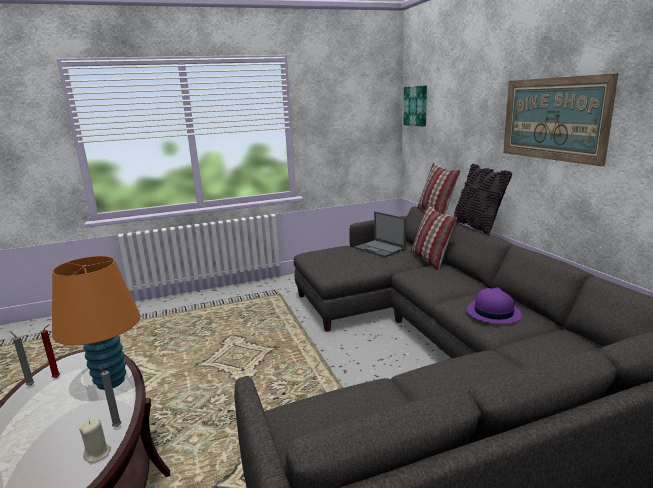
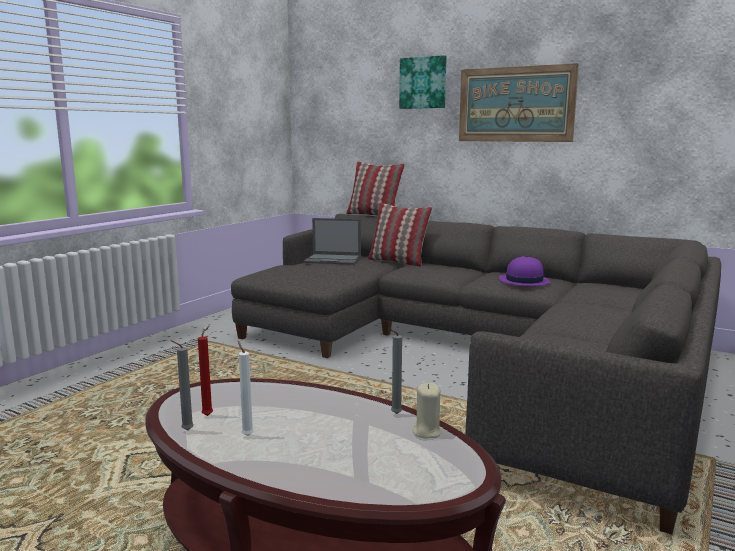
camera: 40 degrees left, 5 degrees down
(39, 403) = (246, 435): none -> white candle
(111, 381) = (295, 396): orange table lamp -> none
(416, 106) = (318, 99): picture -> picture (423, 83)
(477, 226) = (438, 219): black pillow -> none

